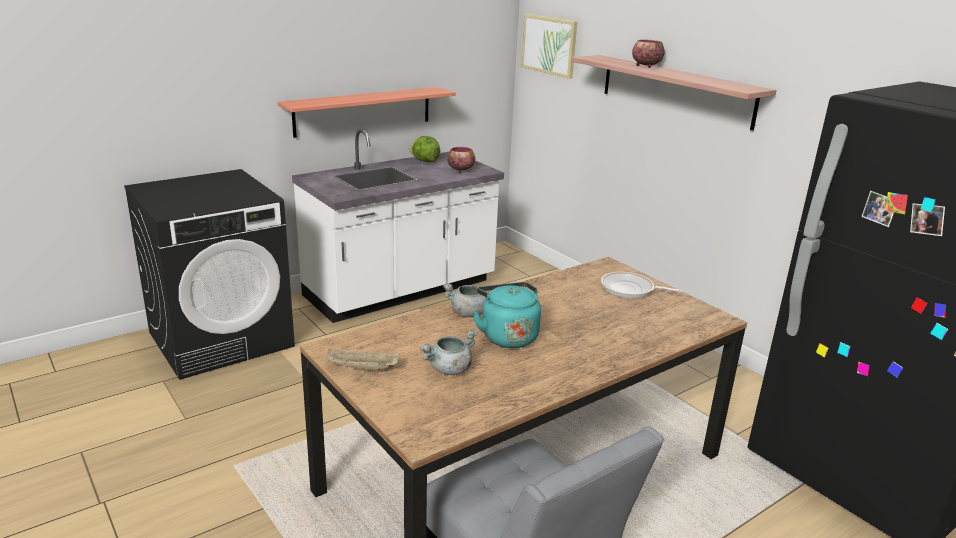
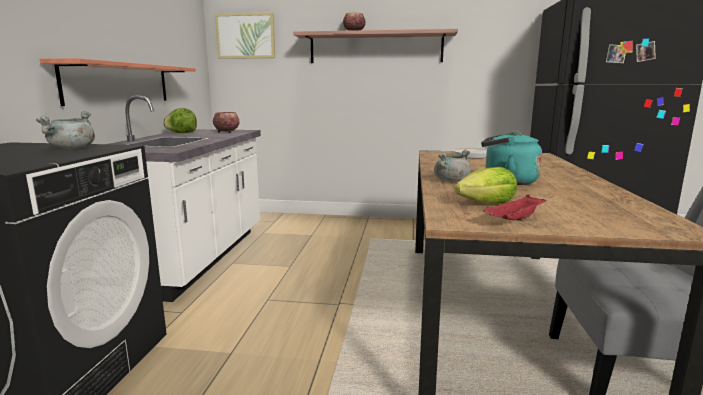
camera: 45 degrees left, 10 degrees down
(361, 369) = (515, 221): beige tray -> red tray
(400, 347) = (486, 204): none -> lettuce
(449, 369) = (549, 201): grey cooking pot -> grey cooking pot (72, 148)

